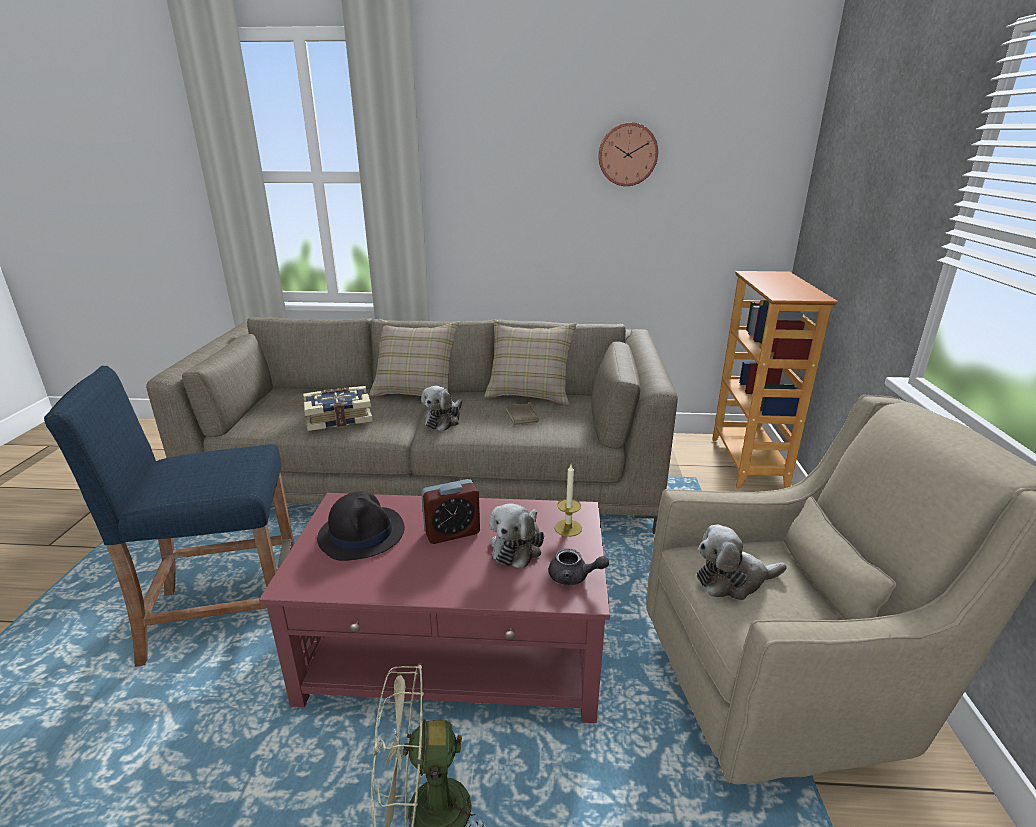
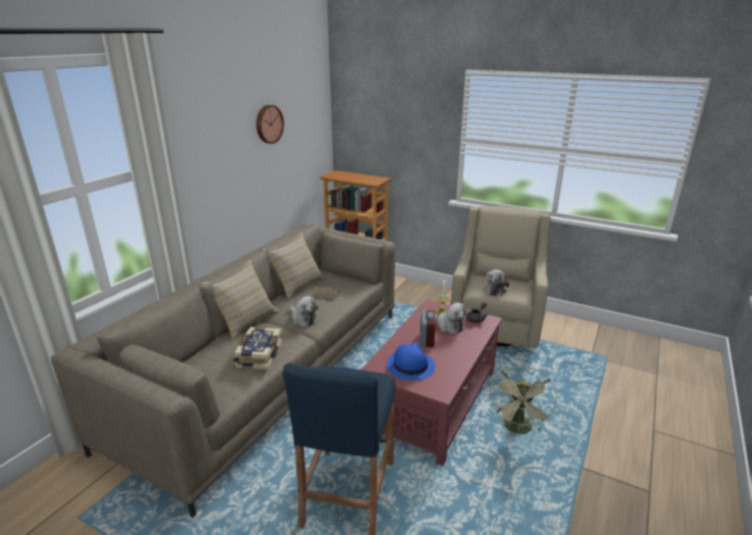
camera: 65 degrees left, 0 degrees up
(362, 533) = (410, 366): black hat -> blue hat

